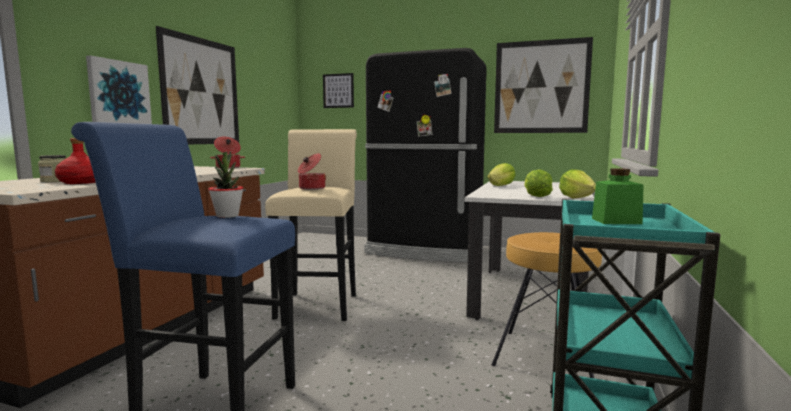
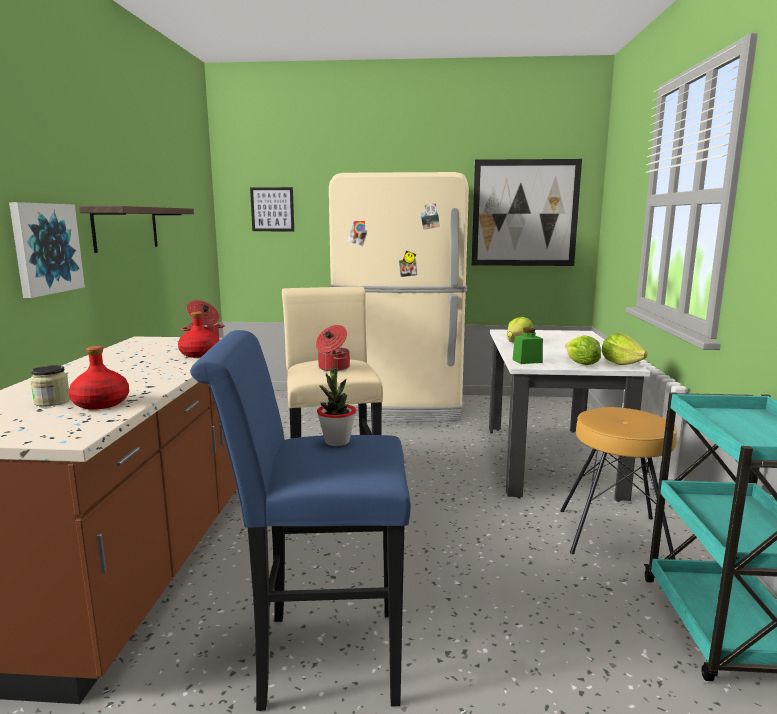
camera: 15 degrees left, 5 degrees up
(201, 91) = (126, 228): picture -> shelf
(208, 171) = (200, 354): none -> red bottle
(425, 250) = (399, 407): black fridge -> beige fridge
(616, 221) = (737, 420): green jar -> green jar (527, 361)

